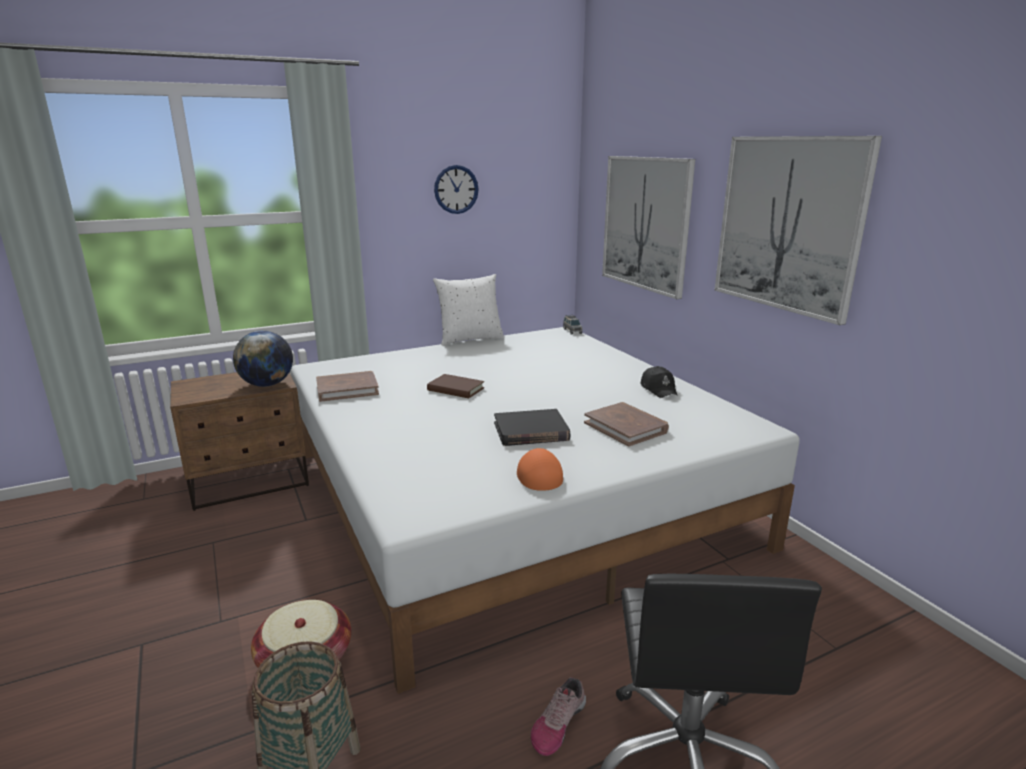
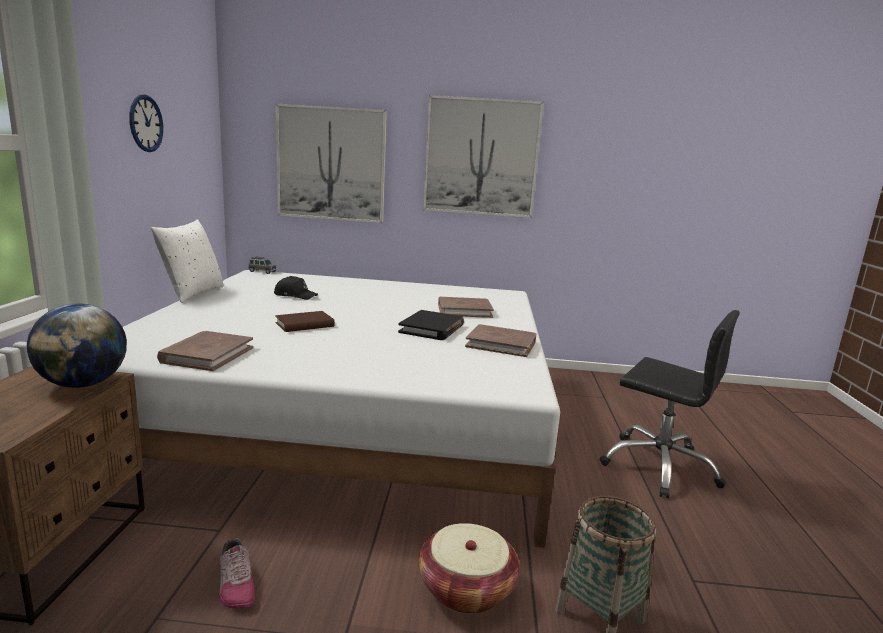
camera: 60 degrees left, 5 degrees down
(538, 474) = (501, 344): orange cap -> brown book
(558, 723) = (612, 492): shoe -> shoe (235, 584)
(659, 389) = (420, 289): black cap -> black cap (295, 295)

